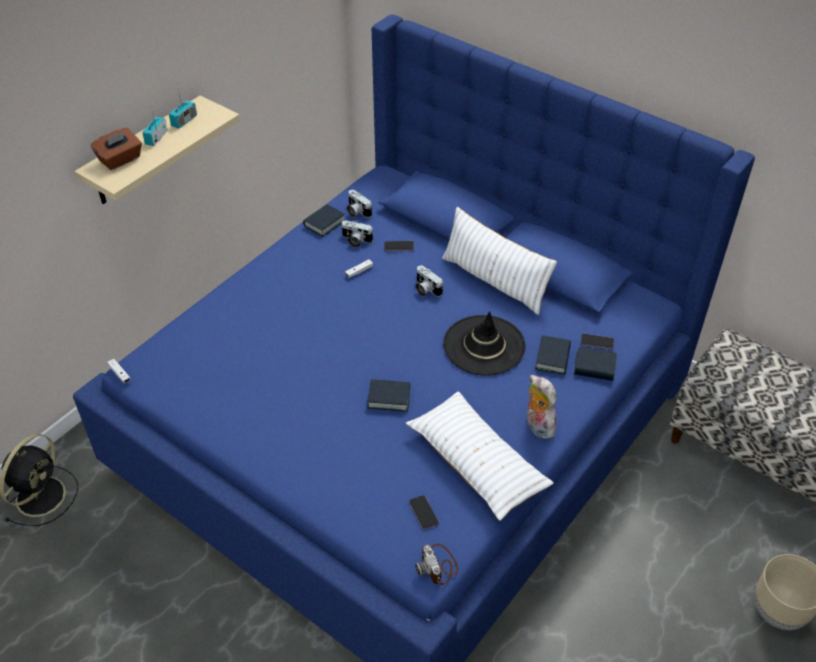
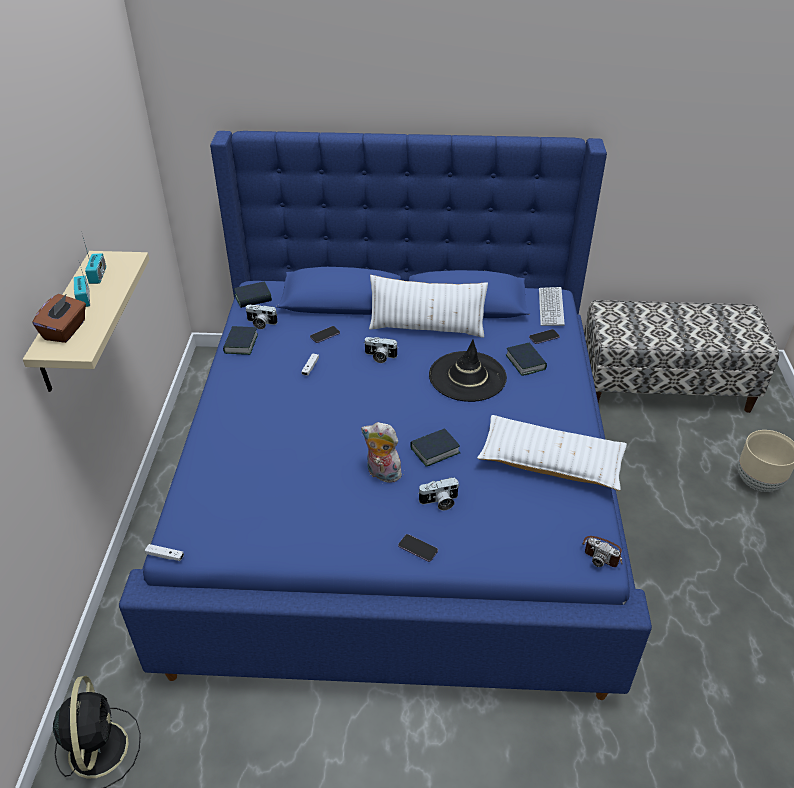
camera: 35 degrees left, 5 degrees down
(355, 240) = (283, 345): camera -> camera (439, 502)
(423, 513) = (551, 521): phone -> phone (418, 548)
(537, 426) = (564, 414): plush toy -> plush toy (382, 474)
(594, 367) = (560, 355): book -> book (253, 298)
(636, 315) = (551, 307): none -> keyboard

